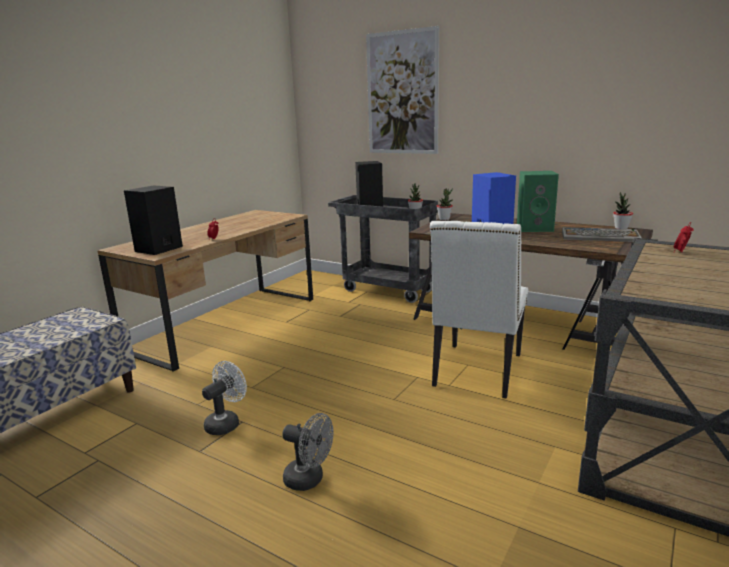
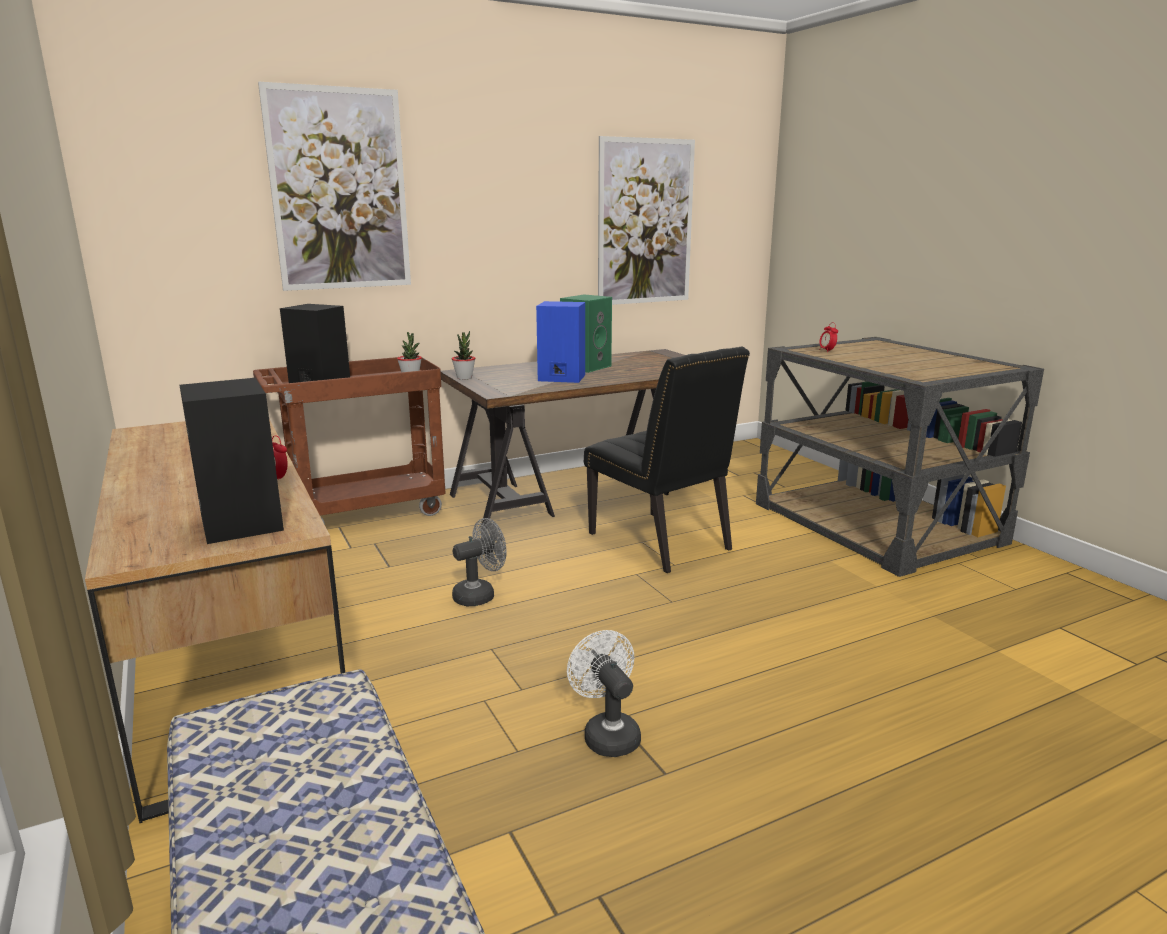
camera: 60 degrees left, 0 degrees up
(309, 480) = (798, 700): grey fan -> grey fan (480, 595)
(384, 291) = (362, 517): grey cart -> brown cart
(477, 369) = (658, 541): white chair -> black chair
(600, 236) = (658, 362): keyboard -> none
(621, 228) = (643, 352): potted plant -> none
(642, 111) = (645, 222): none -> picture

